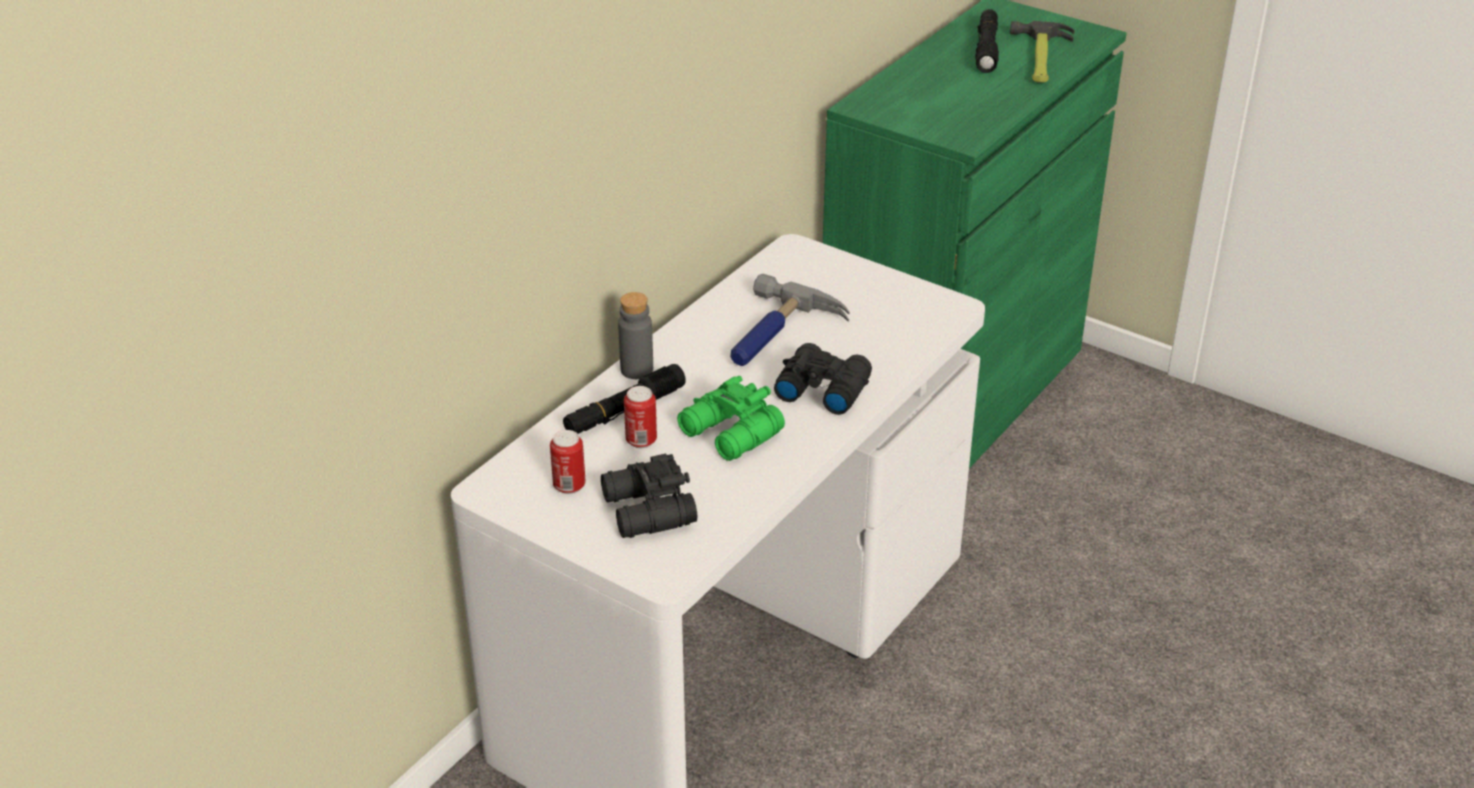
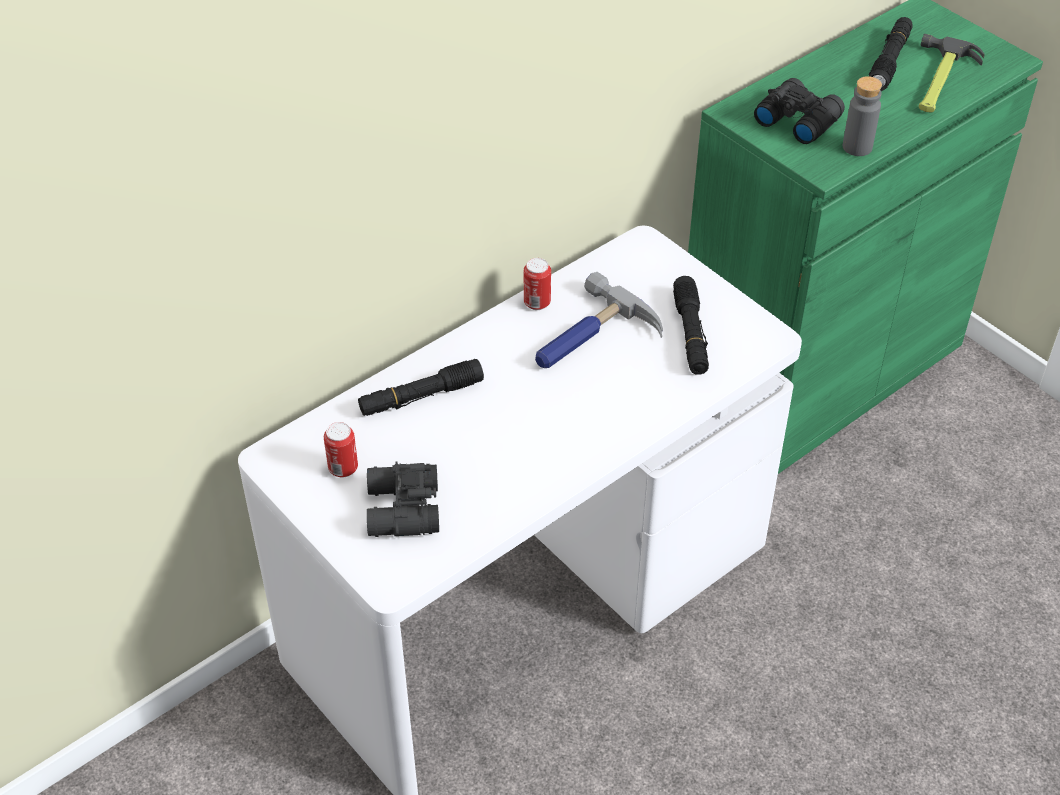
camera: 15 degrees right, 10 degrees up
(637, 370) = (448, 353): grey bottle -> grey bottle (857, 147)
(641, 441) = (424, 432): can -> can (537, 303)
(730, 434) = (506, 442): green binoculars -> none
(821, 388) = (610, 407): black binoculars -> black binoculars (797, 119)
(874, 315) = (690, 334): none -> black flashlight

